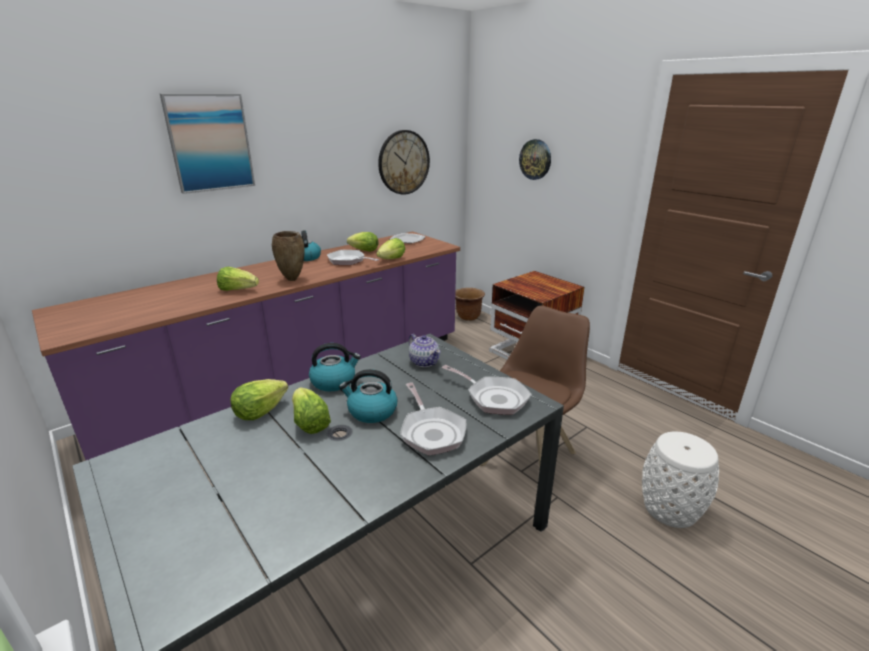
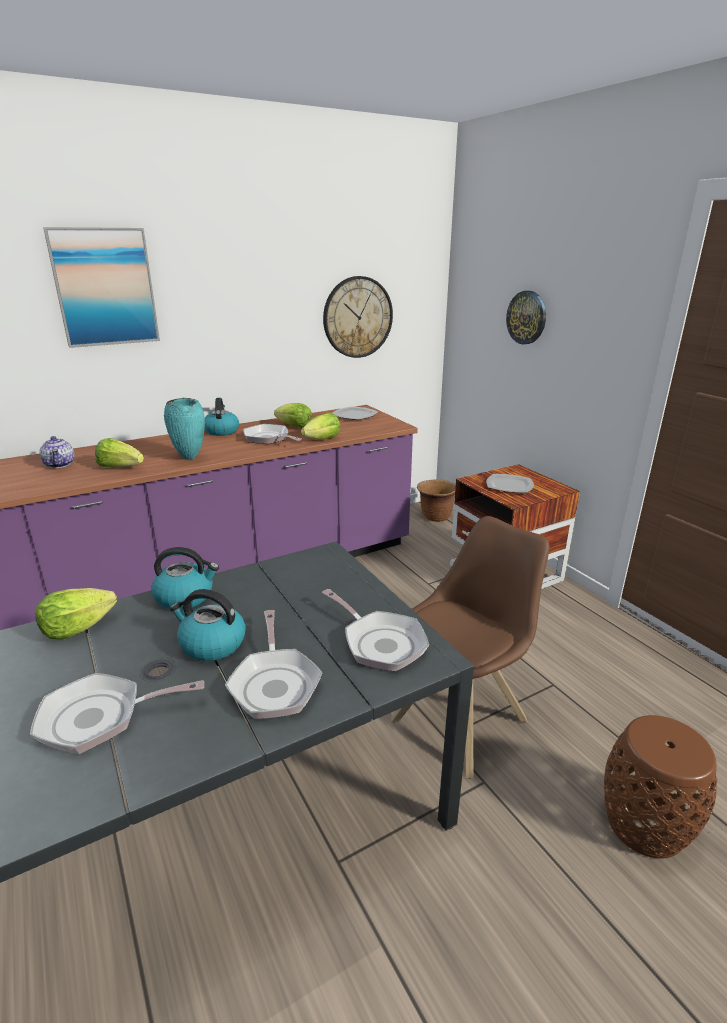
camera: 10 degrees right, 0 degrees up
(293, 279) = (190, 458): brown vase -> turquoise vase
(310, 422) = (128, 651): lettuce -> none
(313, 468) = (100, 717): none -> frying pan
(424, 362) = (311, 580): teapot -> teapot (60, 464)
(534, 286) = (510, 485): none -> plate
(670, 509) = (644, 825): white stool -> brown stool

